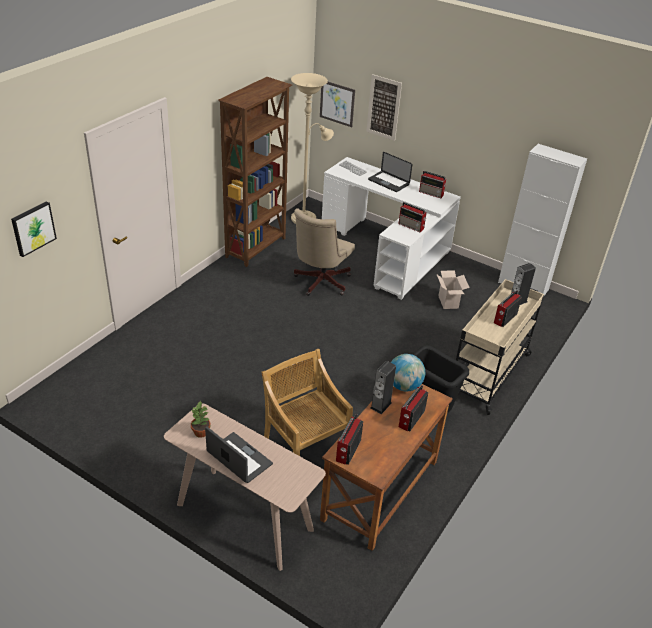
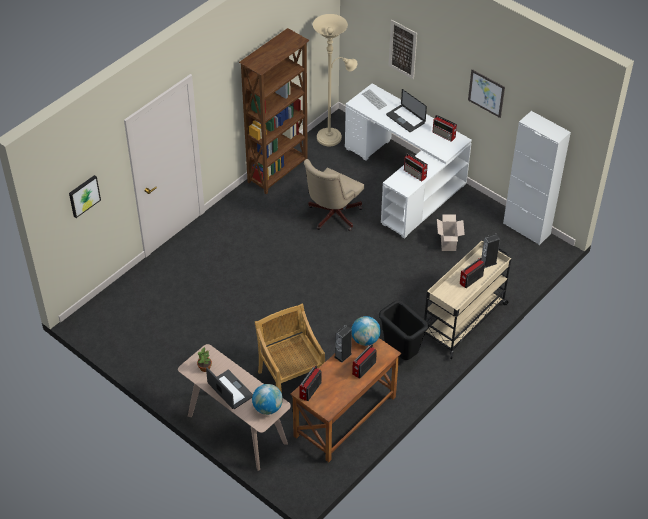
camera: 10 degrees right, 10 degrees up
(294, 478) = (267, 408): none -> globe
(337, 103) = (362, 35): picture -> picture (486, 93)

